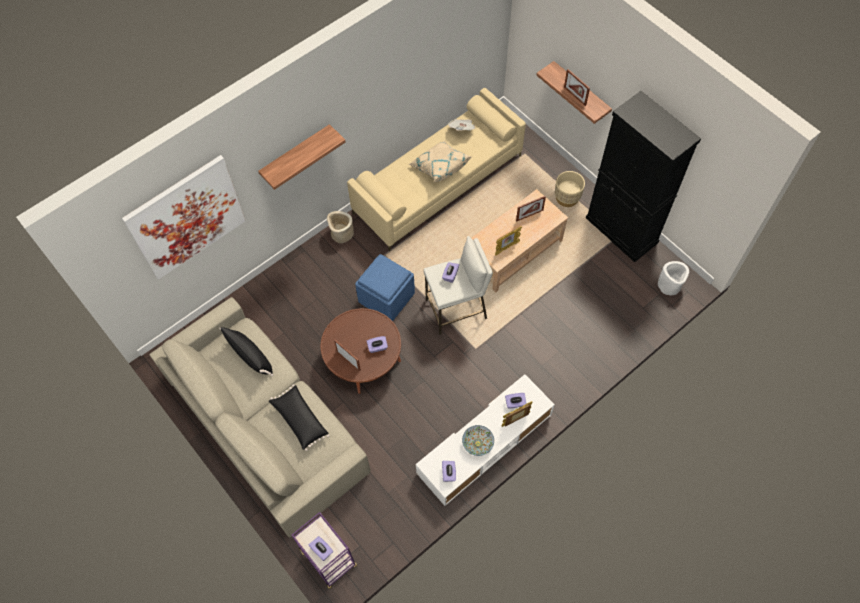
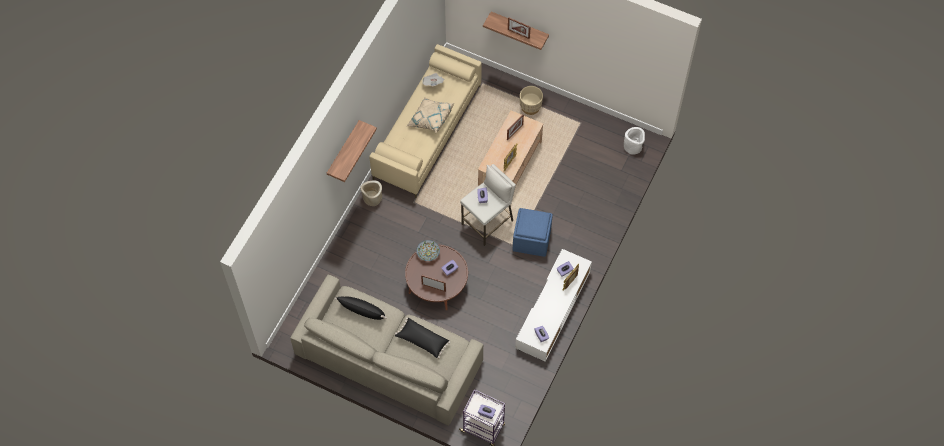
camera: 25 degrees left, 0 degrees up
(186, 217) = (294, 225): picture -> none
(386, 298) = (431, 234): blue ottoman -> blue ottoman (532, 240)
(478, 443) = (551, 308): bowl -> bowl (428, 253)
(621, 230) = (581, 118): black cabinet -> none

